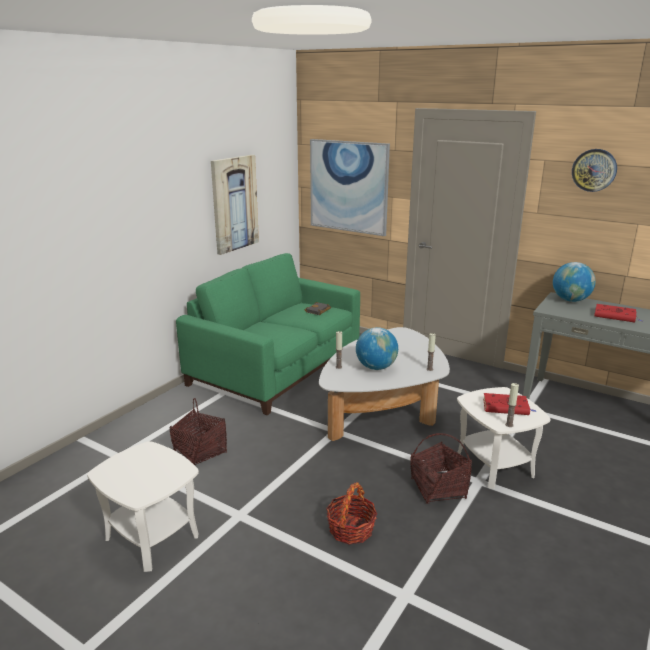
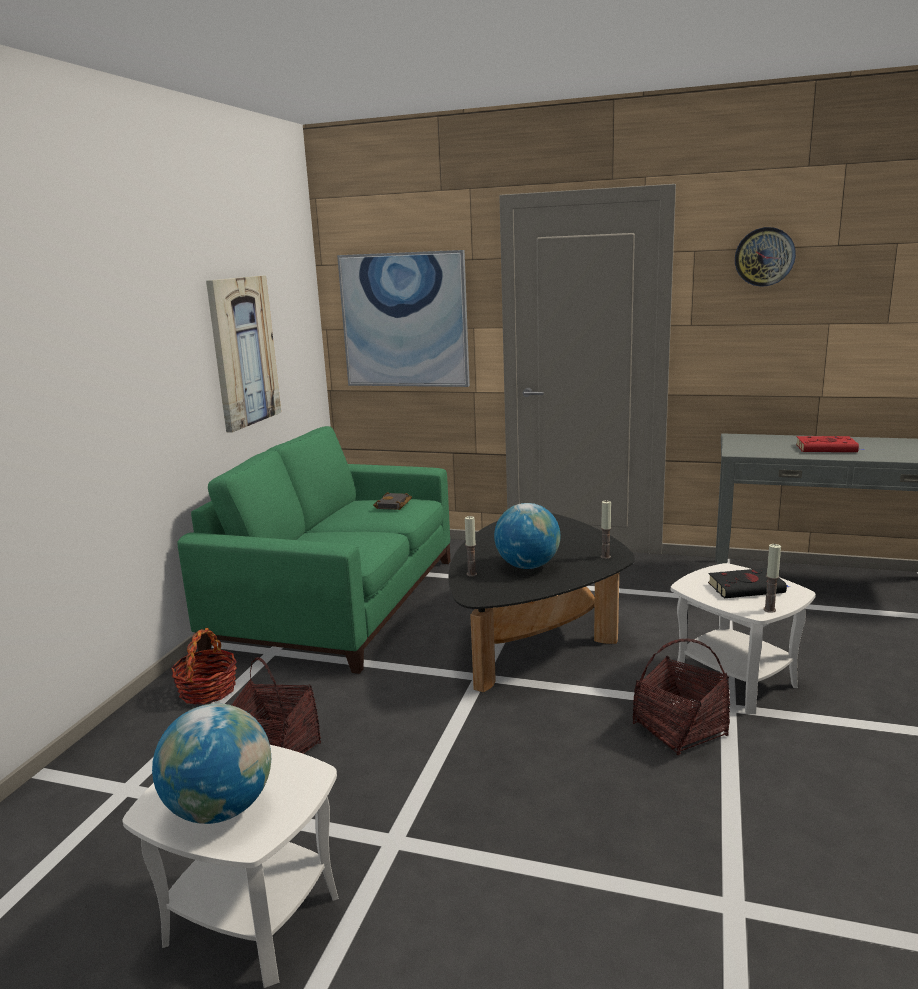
camera: 15 degrees left, 5 degrees down
(351, 529) = (588, 821): basket -> basket (208, 691)
(384, 410) = (535, 635): white coffee table -> black coffee table
(507, 407) = (748, 588): red book -> black book
(570, 300) = (755, 439): globe -> globe (221, 809)

